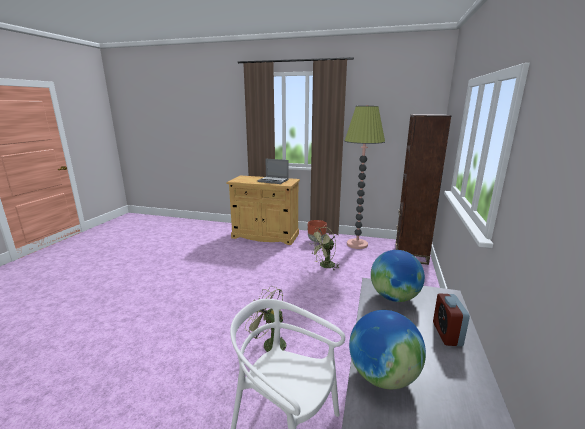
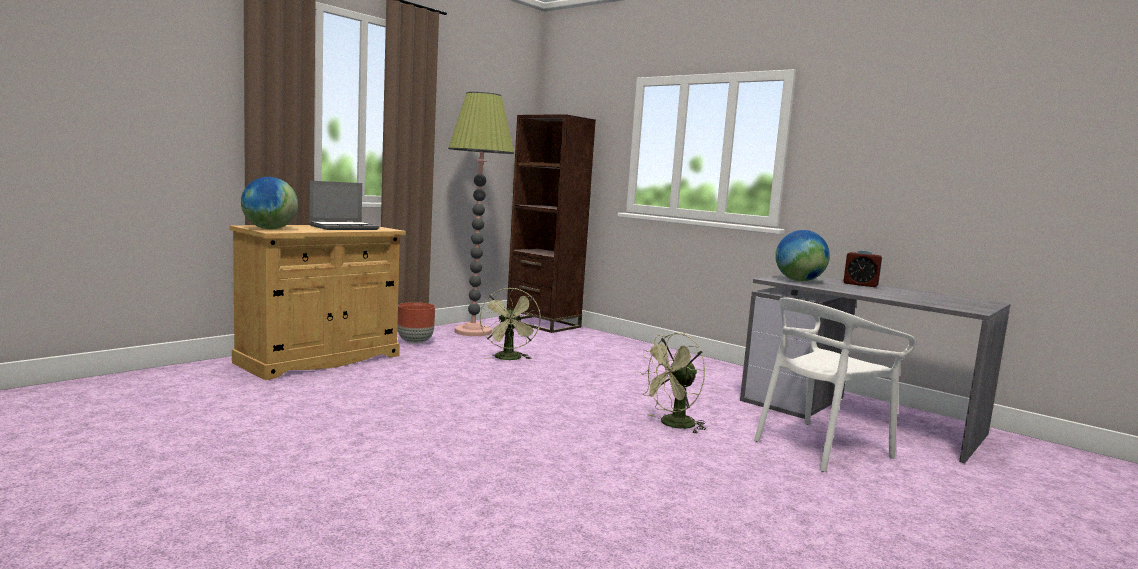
camera: 65 degrees left, 10 degrees down
(382, 376) = (911, 299): globe -> globe (269, 229)

